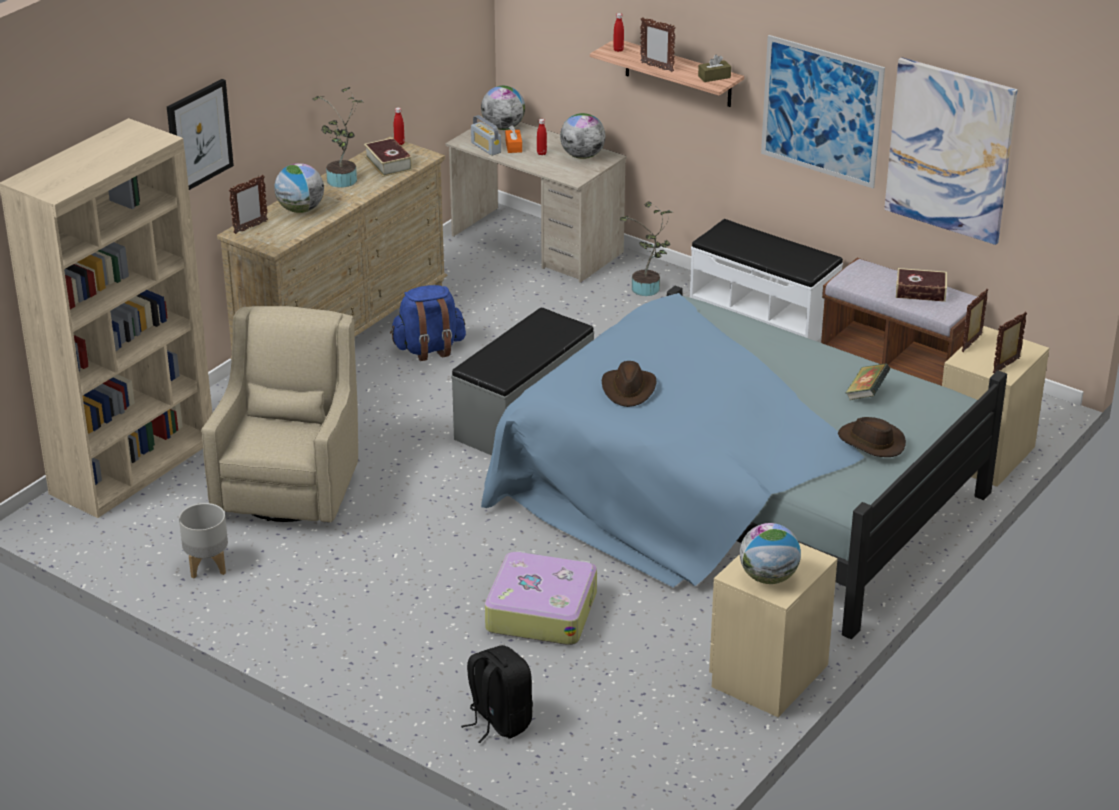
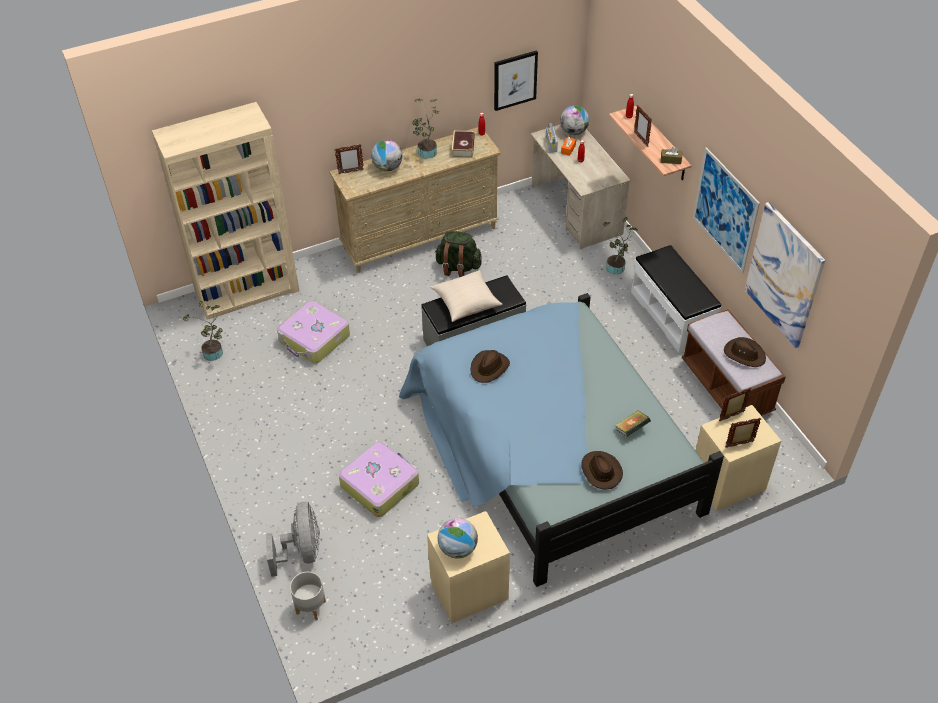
camera: 30 degrees right, 15 degrees up
(149, 553) = (214, 354): none -> potted plant
(199, 136) = (317, 114): picture -> picture (515, 80)
(207, 566) = (235, 376): grey planter -> grey planter (310, 607)
(291, 488) = (314, 339): beige armchair -> suitcase
(429, 349) = (458, 267): blue backpack -> green backpack
(498, 722) = (302, 551): black backpack -> grey fan
(513, 350) = (466, 302): none -> beige pillow
(582, 156) = (603, 171): globe -> none
(920, 291) = (744, 354): book -> brown hat

